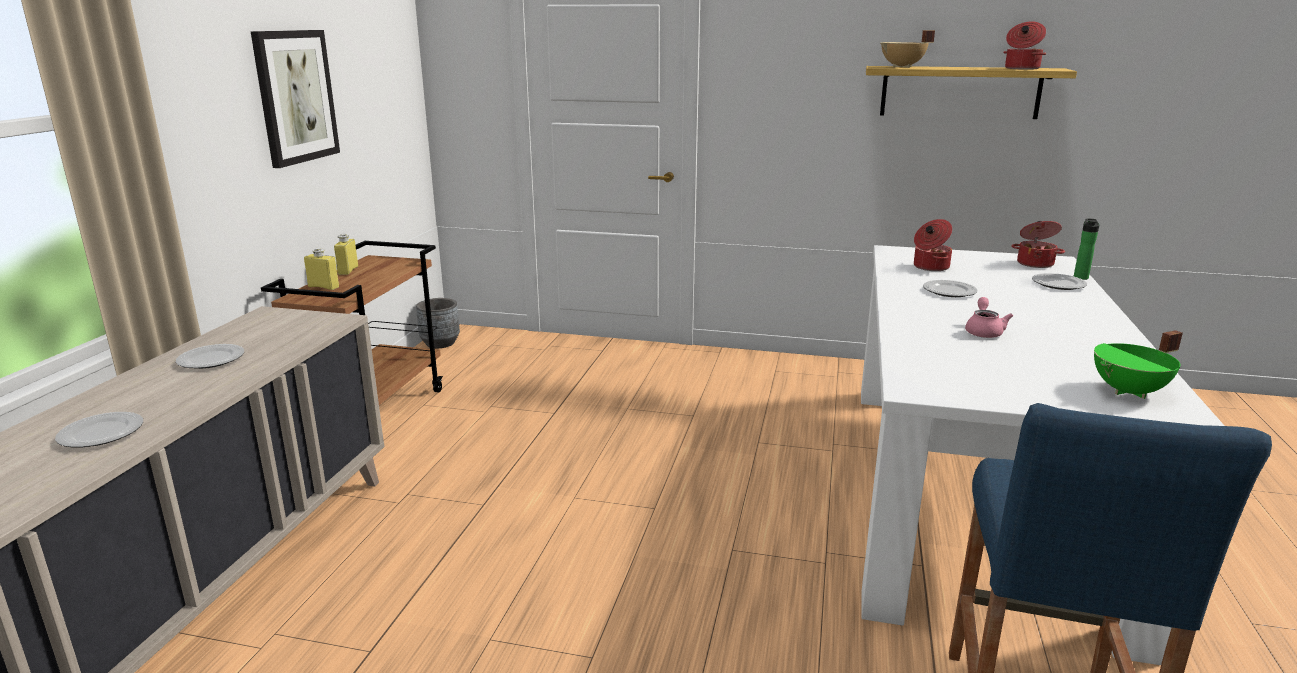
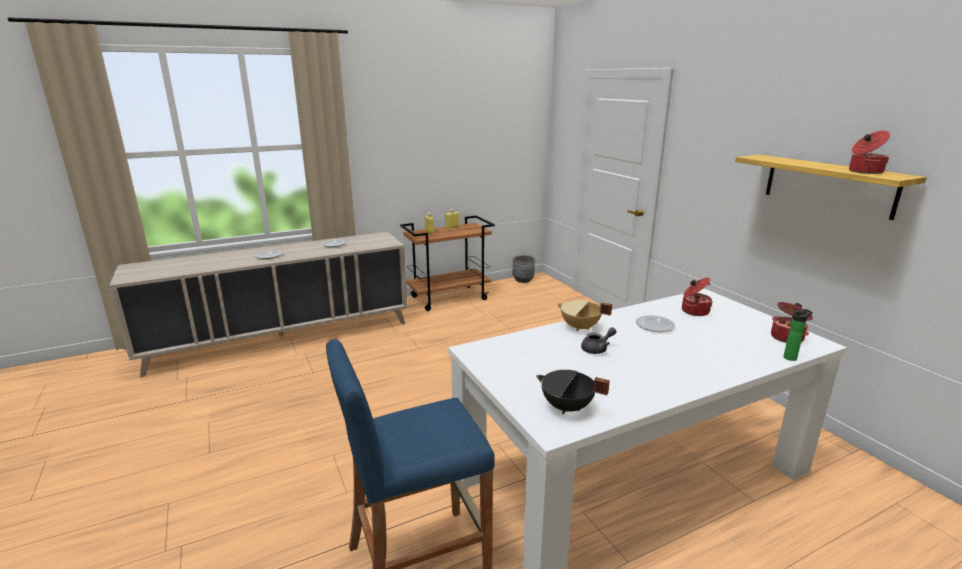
camera: 50 degrees right, 0 degrees up
(295, 96) = (443, 141): picture -> none
(903, 67) = (773, 158): beige cooking pot -> beige cooking pot (580, 327)
(984, 331) = (597, 349): pink teapot -> grey teapot
(1058, 284) = (752, 353): plate -> none
(1130, 392) = (567, 408): green cooking pot -> black cooking pot

